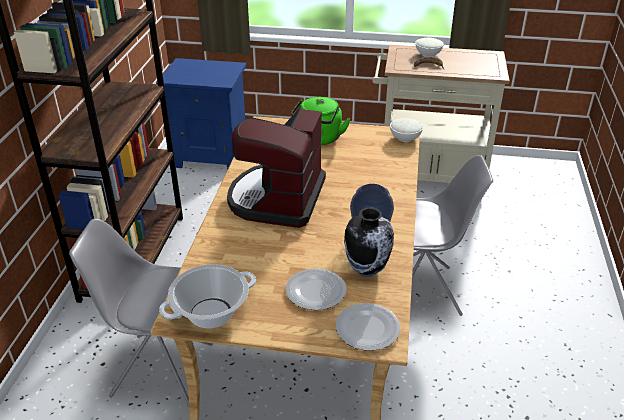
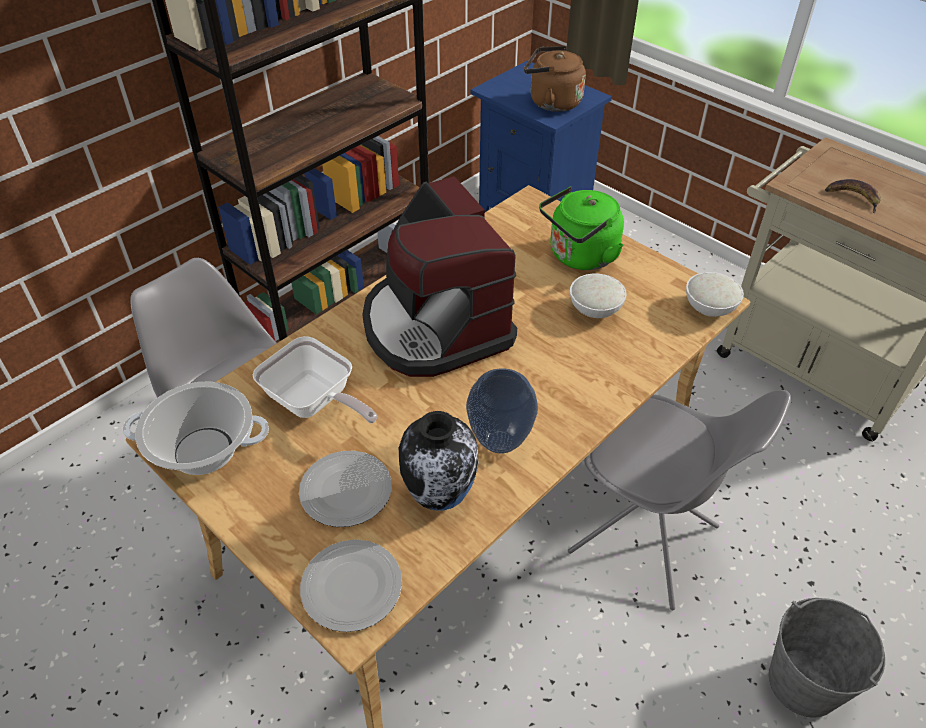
camera: 35 degrees right, 10 degrees up
(214, 75) = (551, 102): none -> brown kettle
(251, 261) = (314, 403): none -> frying pan
(277, 199) = (435, 326): coffee machine -> coffee machine turned 75 degrees counterclockwise
(428, 54) = (873, 177): white bowl -> white bowl (594, 310)
(542, 314) = (804, 682): none -> grey bucket

